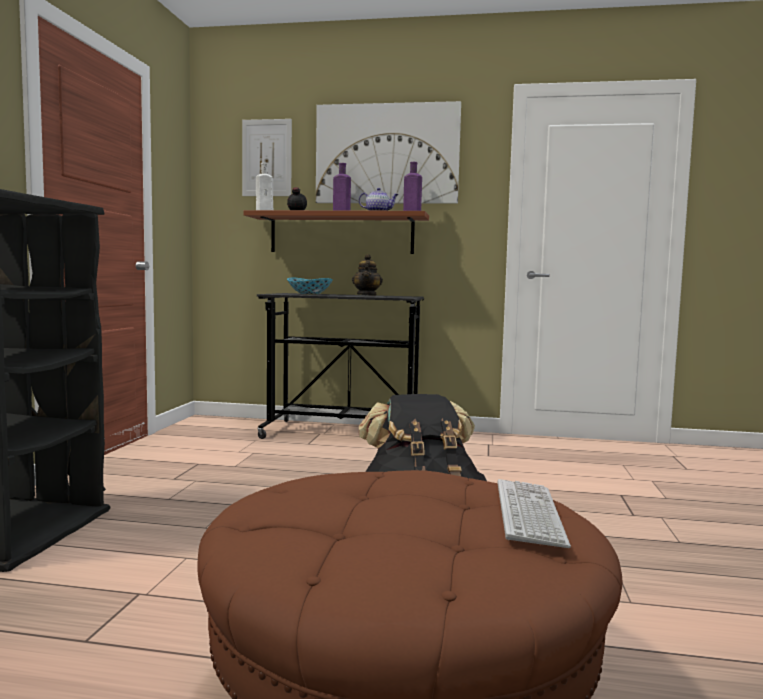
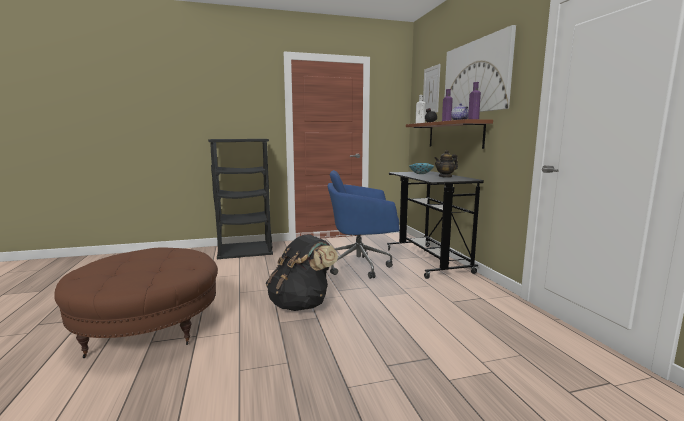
camera: 65 degrees right, 5 degrees up
(311, 465) = (362, 267): none -> blue office chair
(529, 514) = (137, 278): keyboard -> none

